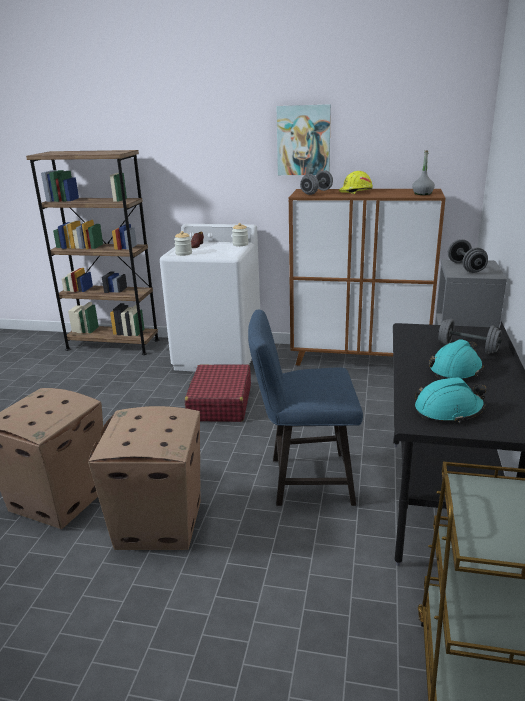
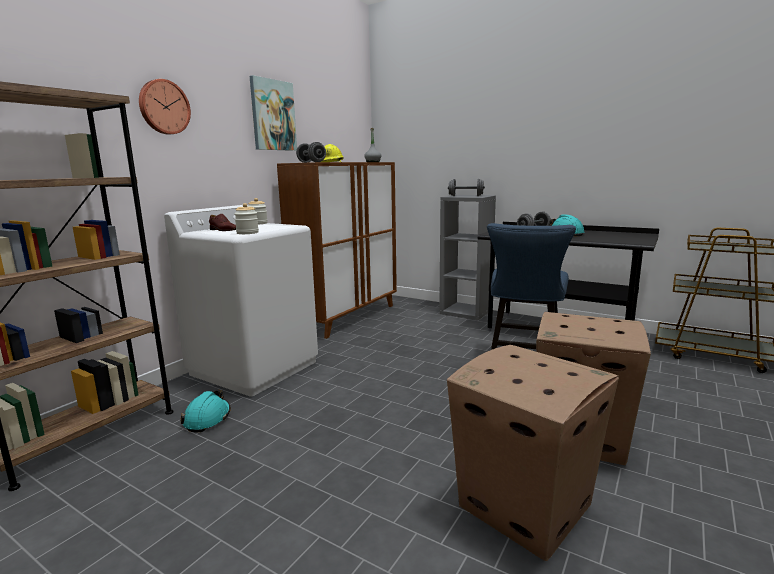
camera: 70 degrees left, 10 degrees down
(192, 145) = (163, 107): none -> wall clock
(220, 403) = (367, 380): red suitcase -> none
(448, 410) = (622, 238): turquoise hard hat -> turquoise hard hat (207, 418)

